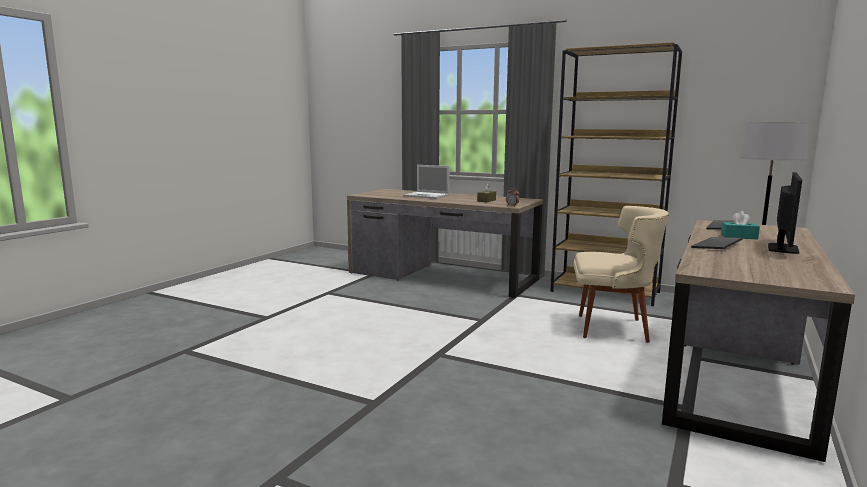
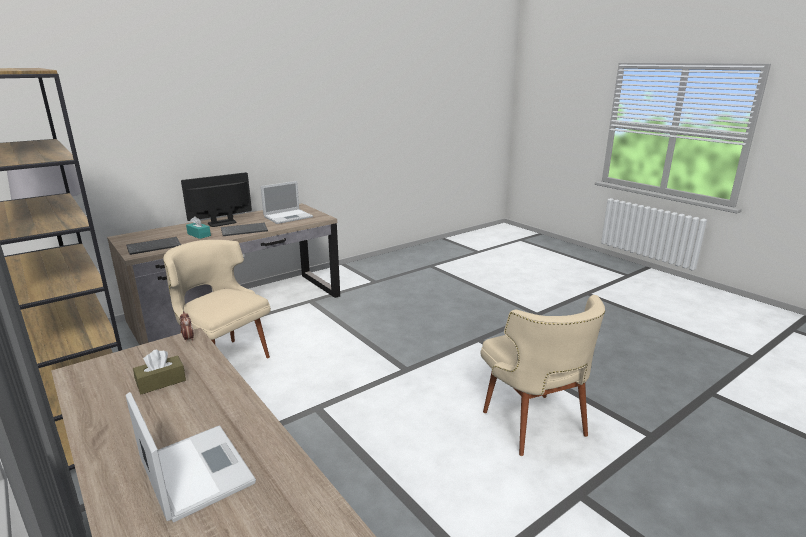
camera: 155 degrees left, 10 degrees up
(296, 341) = (533, 423): none -> beige chair
(749, 266) = (289, 216): none -> laptop

